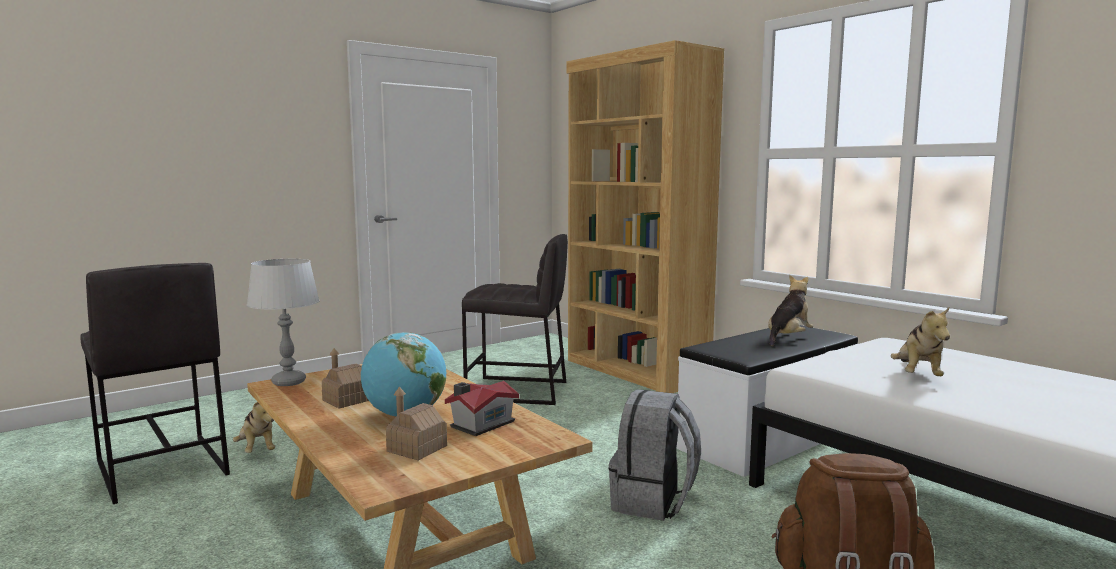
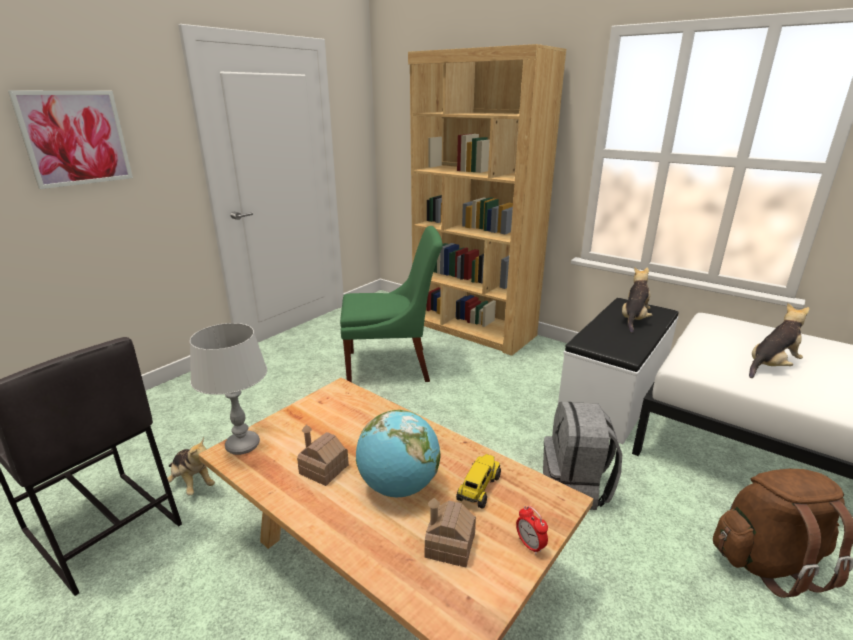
camera: 15 degrees left, 15 degrees up
(237, 130) = (75, 138): none -> picture
(480, 424) = (478, 489): toy house -> toy truck
(493, 457) = (530, 545): none -> alarm clock
(517, 391) = (392, 366): grey stool -> green chair
(918, 375) = (771, 366): plush toy -> plush toy turned 120 degrees counterclockwise

